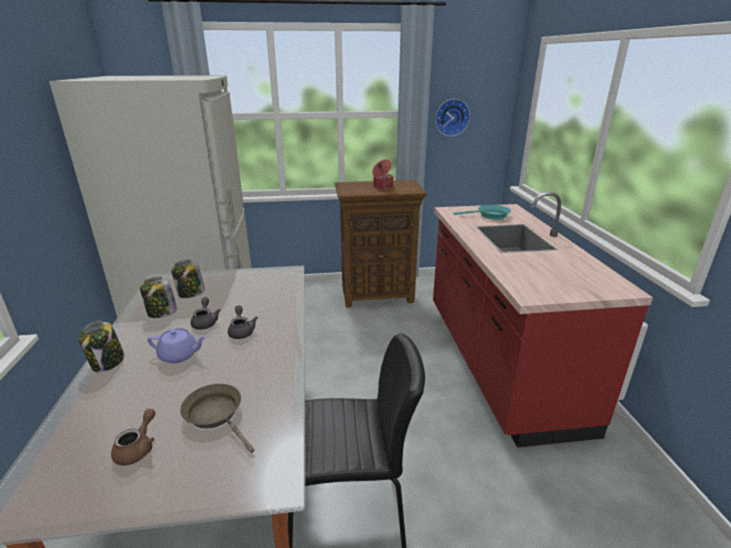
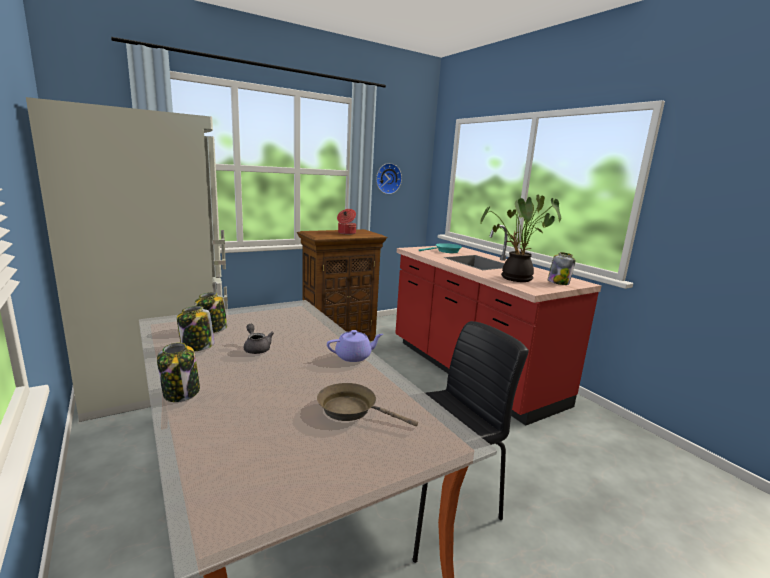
camera: 25 degrees left, 10 degrees down
(138, 448) = (302, 448): brown teapot -> none
(179, 355) = (259, 375): purple teapot -> purple teapot (354, 356)
(241, 331) = (302, 350): grey teapot -> none
(526, 272) = (514, 278): none -> potted plant
(586, 285) = (558, 283): none -> jar

